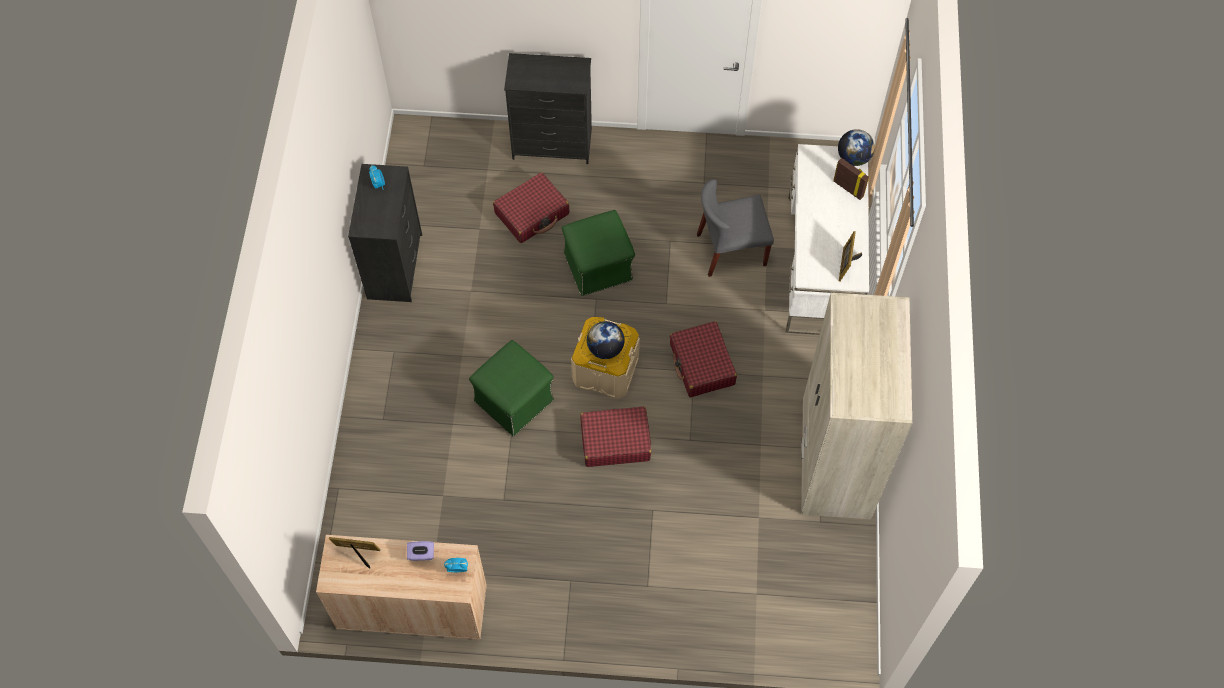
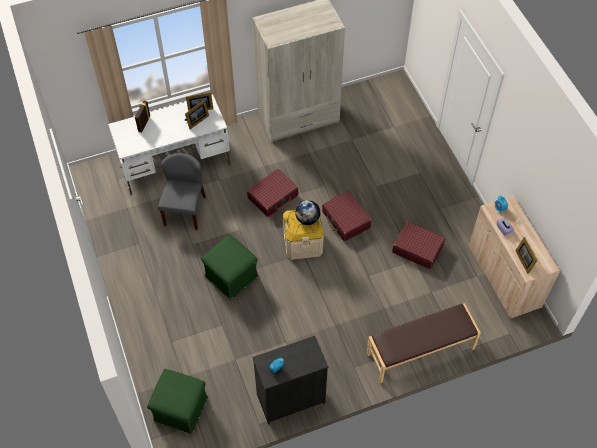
camera: 115 degrees left, 5 degrees down
(367, 437) = (420, 351): none -> brown bench
(514, 400) = (349, 282): green ottoman -> green ottoman (180, 409)
(532, 213) = (208, 332): red suitcase -> red suitcase (417, 248)
(552, 145) = (144, 345): black dresser -> none
(730, 250) = (185, 210): grey chair -> grey chair turned 135 degrees counterclockwise
(824, 252) = (196, 121): none -> picture frame
(853, 158) = (119, 128): globe -> none

